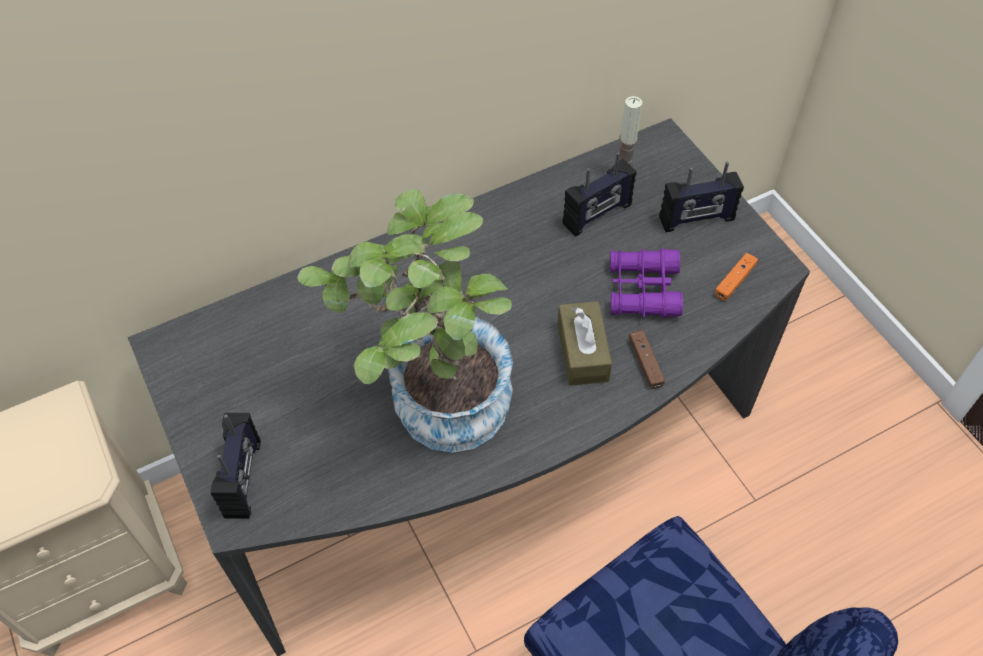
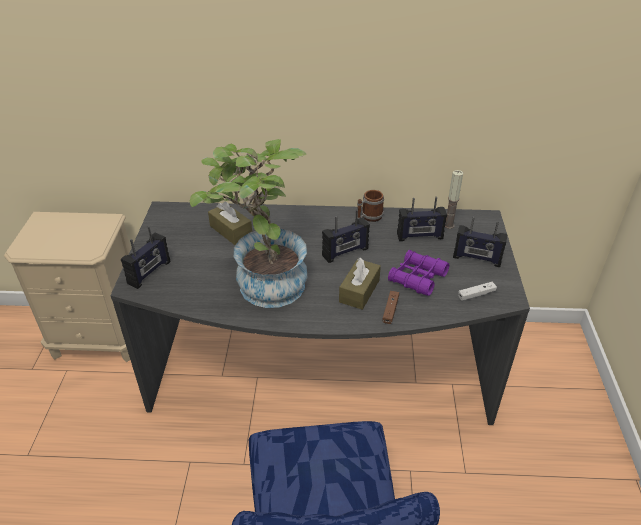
camera: 30 degrees right, 15 degrees down
(312, 334) = (231, 231): none -> brown tissue box
(503, 212) = (368, 217): none -> mug
(515, 293) = (345, 252): none -> radio
(734, 281) = (476, 294): orange game controller -> white game controller

